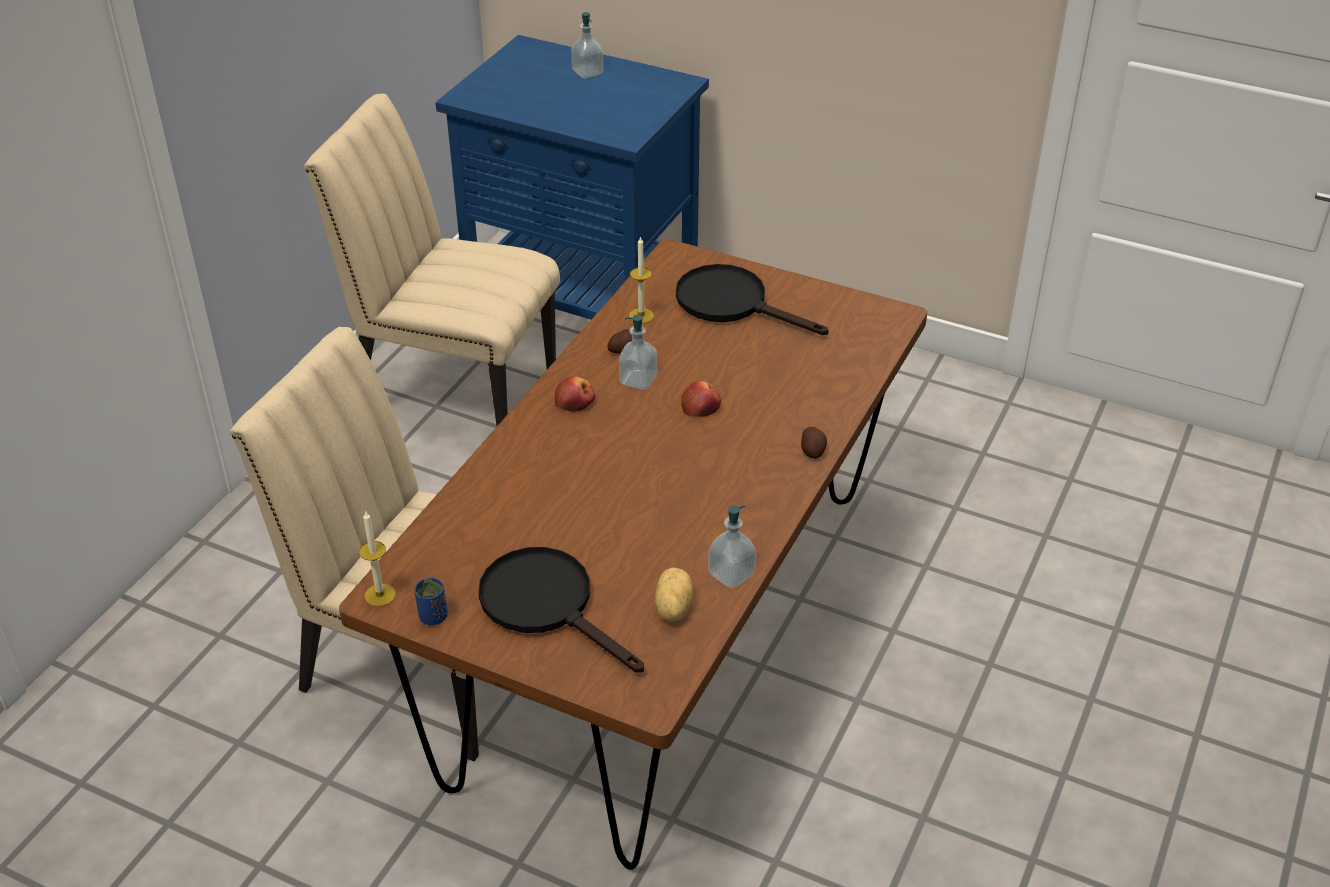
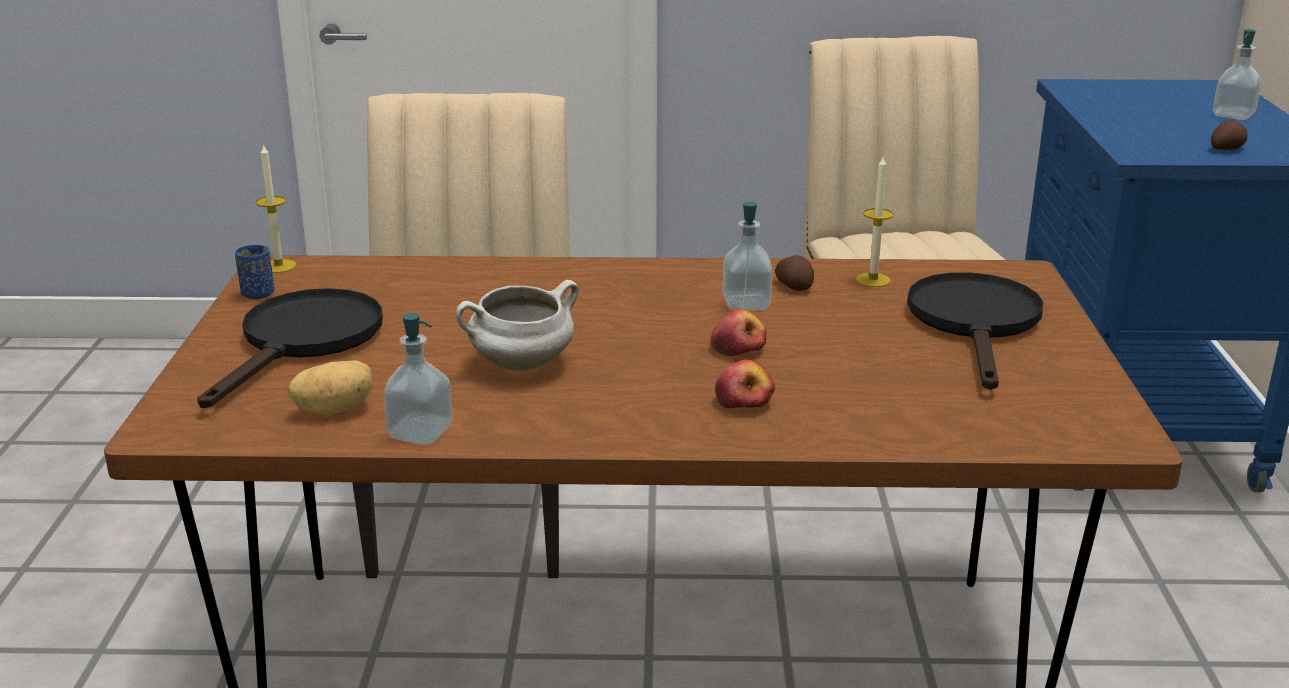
camera: 65 degrees right, 15 degrees down
(575, 401) = (668, 281): apple -> apple (744, 401)
(662, 506) = (521, 365): none -> white cooking pot
(813, 450) = (726, 437): potato -> potato (1228, 149)

